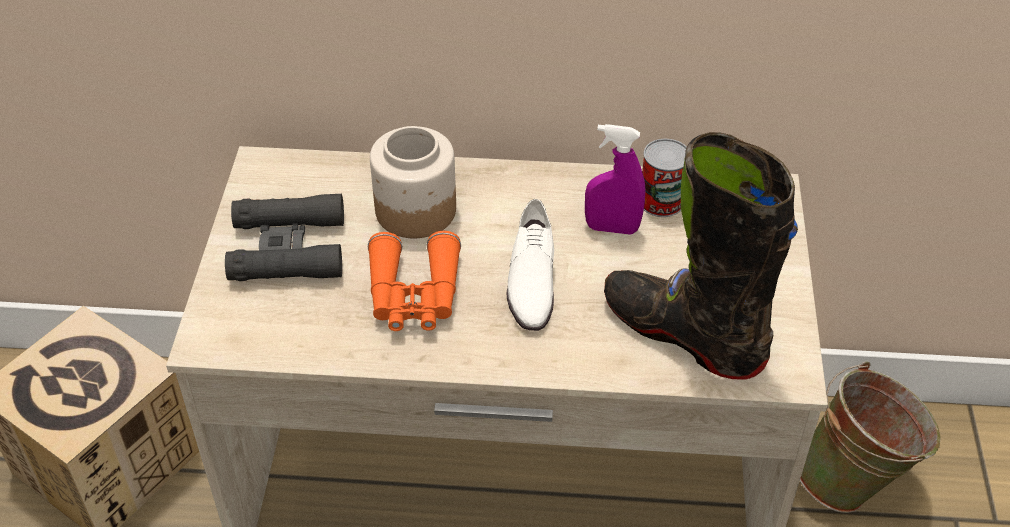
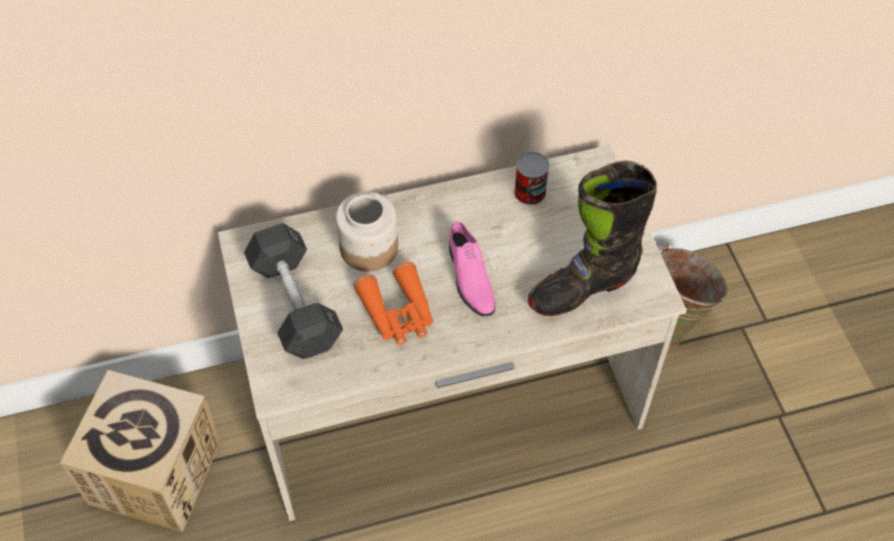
camera: 20 degrees left, 10 degrees up
(288, 248) = (295, 303): black binoculars -> grey dumbbell
(530, 278) = (469, 277): white shoe -> pink shoe
(612, 228) = (506, 222): purple spray bottle -> none
(683, 334) = (582, 288): black boot -> black boot turned 45 degrees counterclockwise

